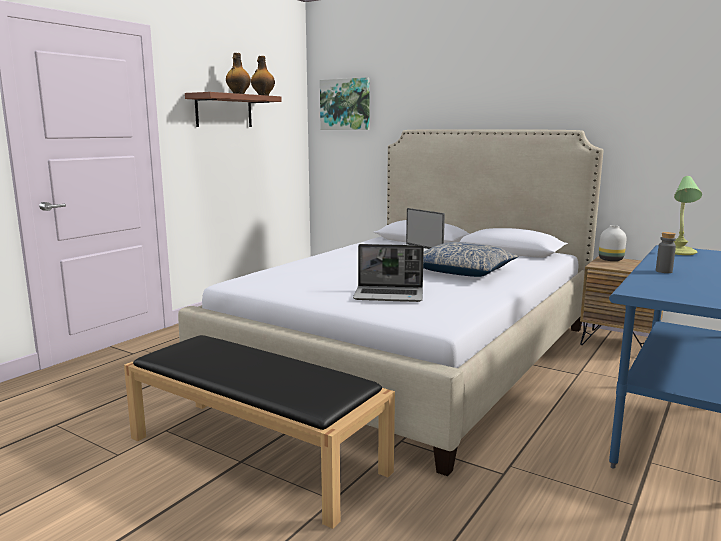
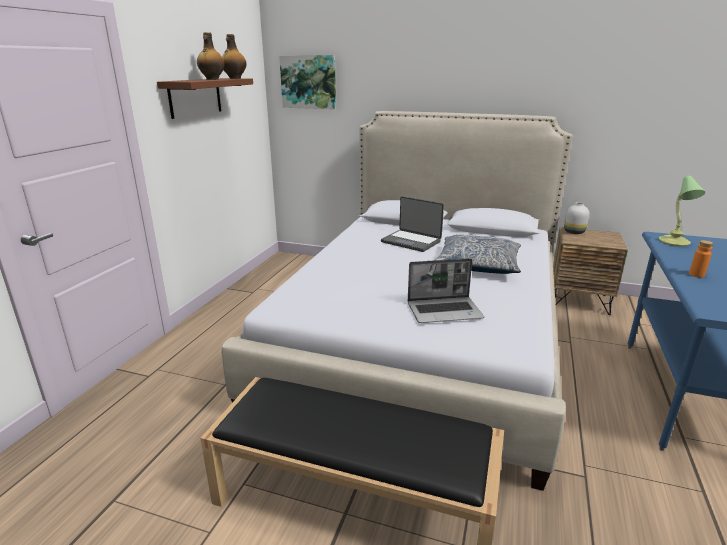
camera: 15 degrees left, 10 degrees up
(664, 271) = (696, 274): grey bottle -> orange bottle

